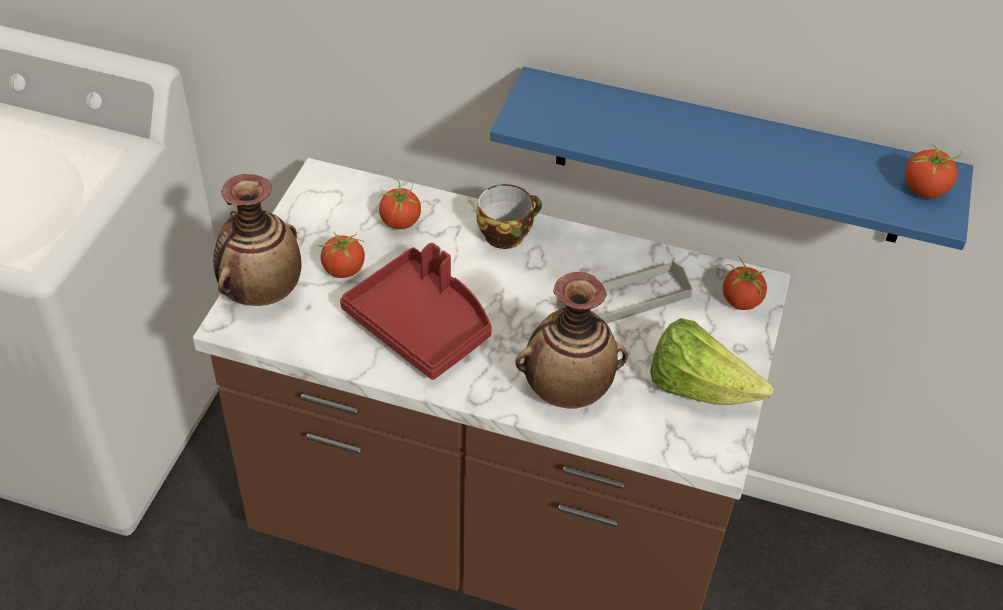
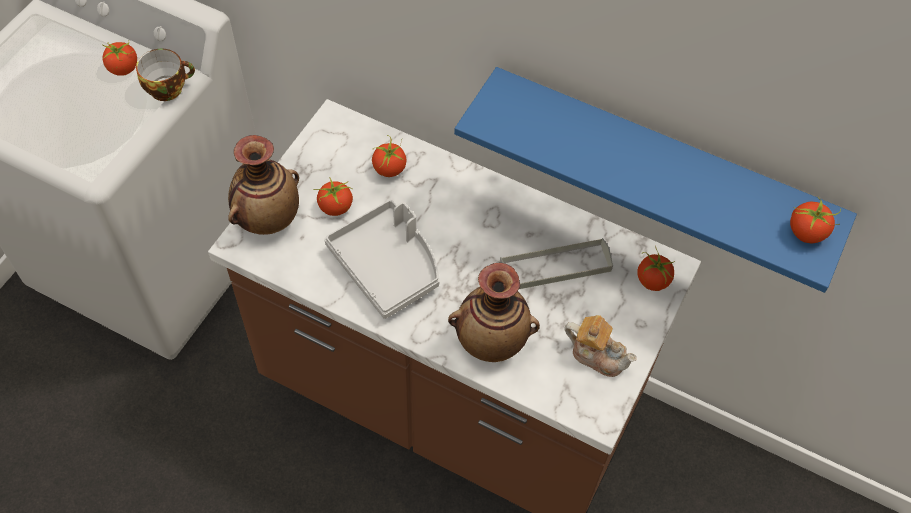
camera: 10 degrees right, 10 degrees up
(52, 146) = (124, 69): none -> tomato
(421, 325) = (387, 266): red tray -> grey tray
(506, 233) = (473, 191): cup -> cup (168, 87)
(698, 388) = (597, 354): lettuce -> teapot

